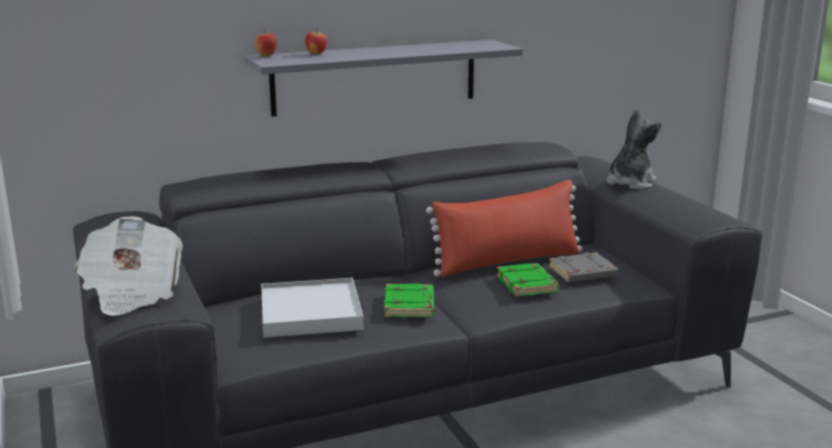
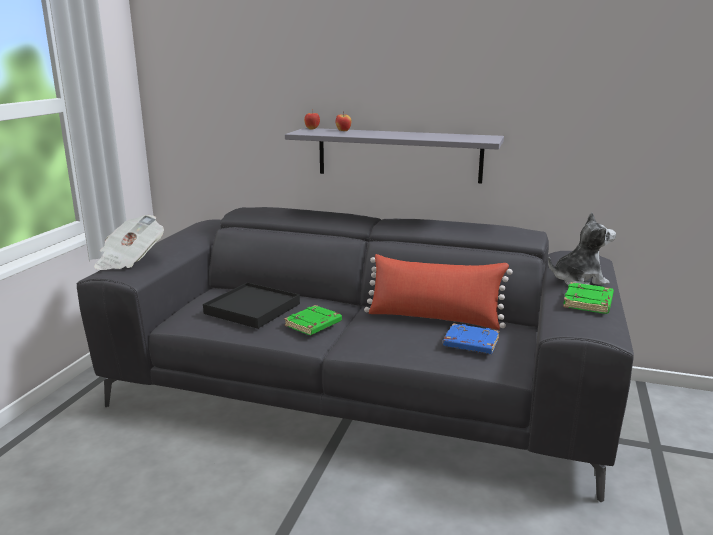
camera: 40 degrees right, 0 degrees up
(310, 313) = (252, 309): white tray -> black tray
(528, 285) = (413, 338): green book -> green book (589, 303)
(582, 273) = (470, 343): grey book -> blue book

